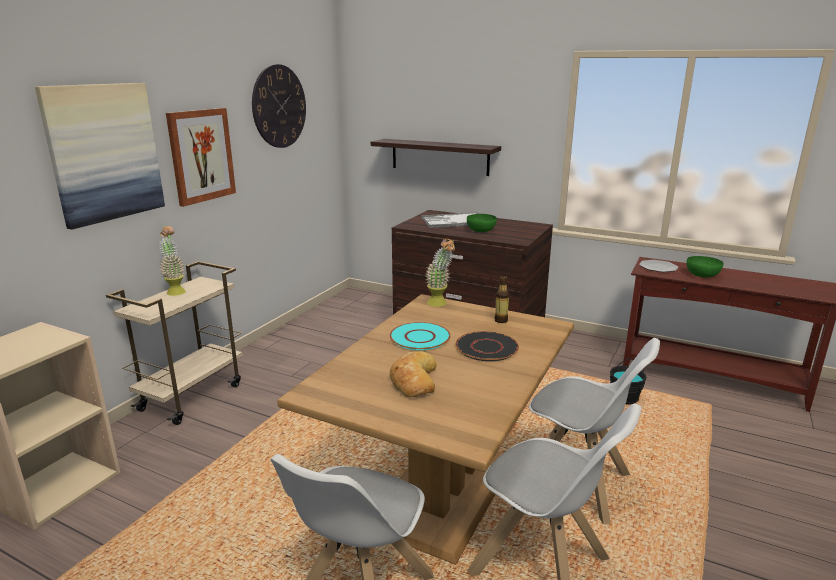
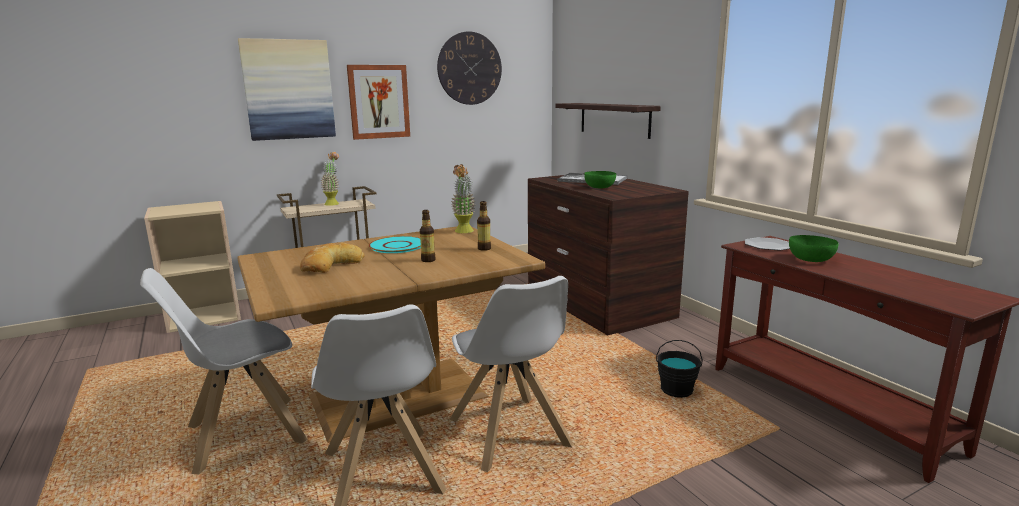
camera: 35 degrees right, 5 degrees down
(487, 347) = (428, 260): black plate -> bottle

